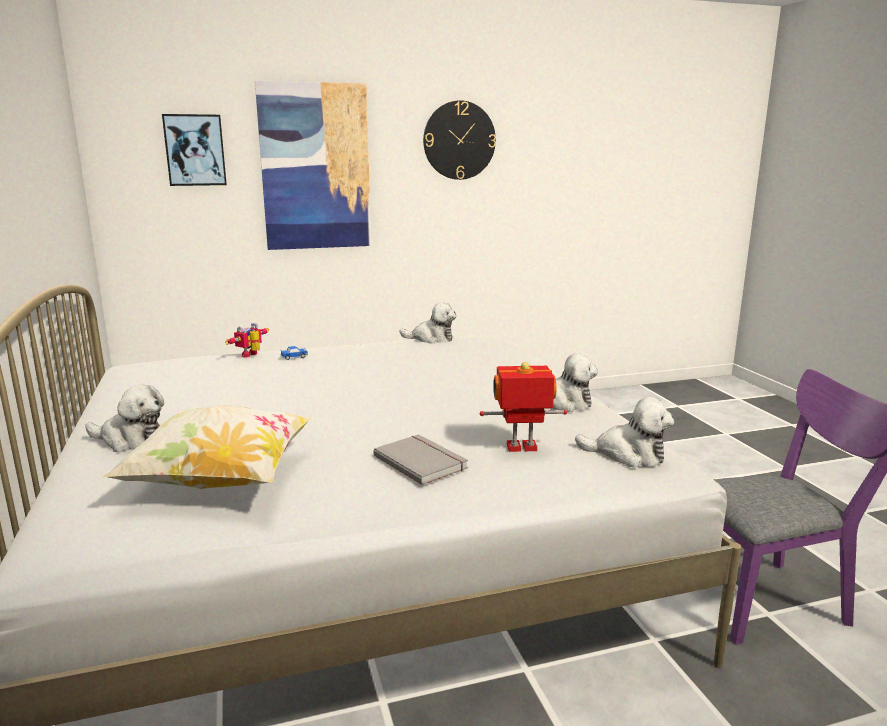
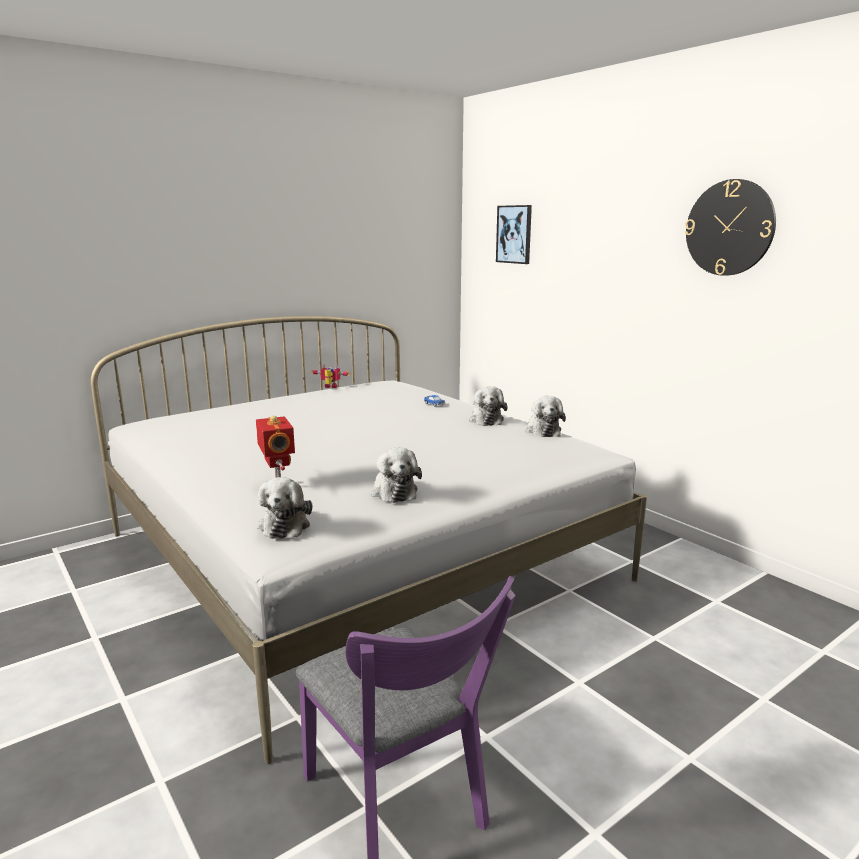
camera: 70 degrees right, 0 degrees up
(130, 440) = (261, 404): plush toy -> plush toy (486, 420)
(221, 480) = (209, 428): pillow -> none
(251, 355) = (428, 395): toy robot -> toy robot (330, 387)
(315, 167) = (589, 252): picture -> none
(422, 461) = (246, 463): grey book -> none

